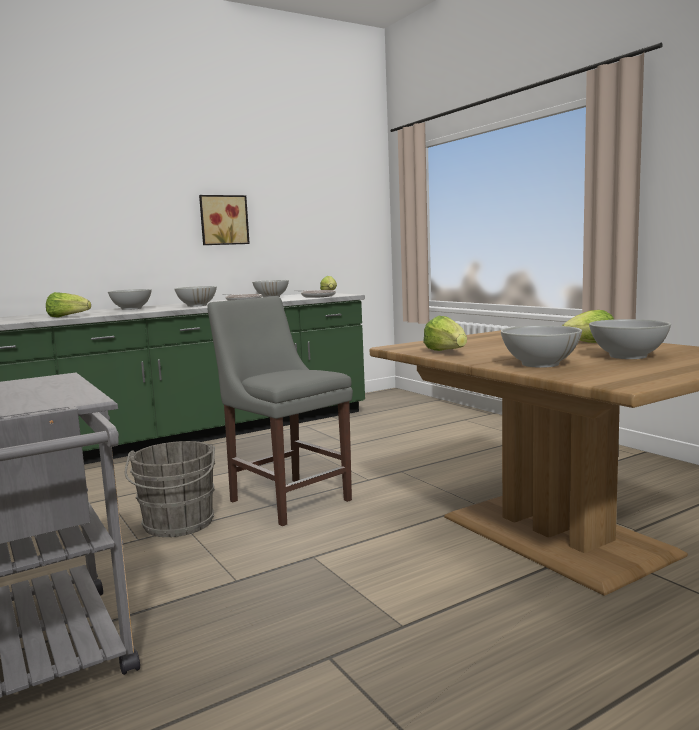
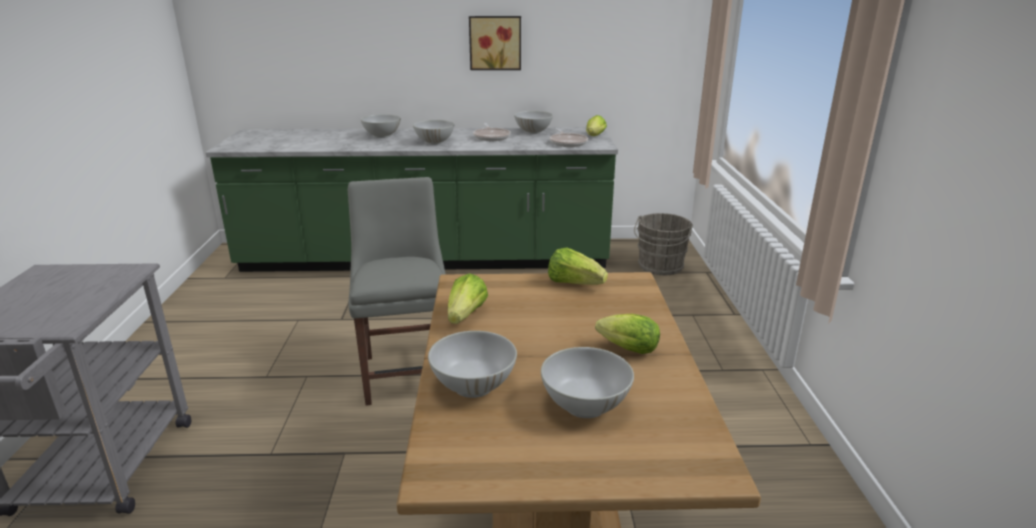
camera: 30 degrees right, 15 degrees up
(67, 317) = (309, 146): lettuce -> lettuce (574, 283)
(178, 525) = (304, 371): grey bucket -> grey bucket (659, 267)

